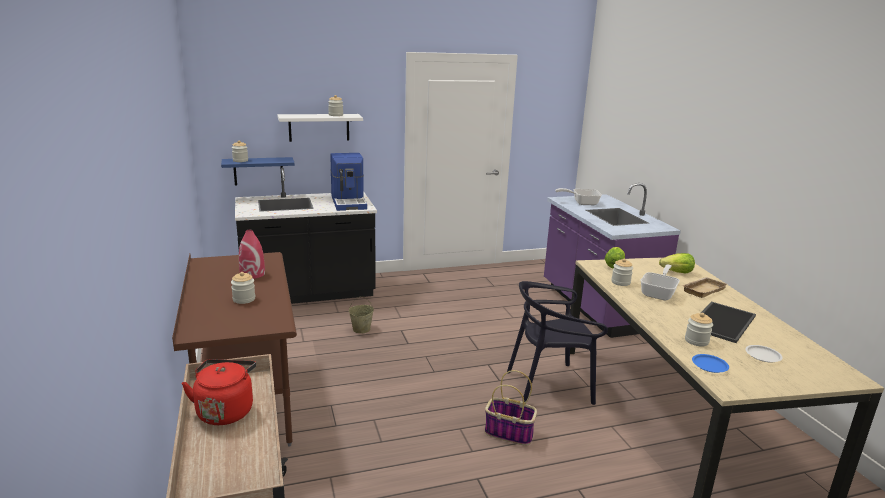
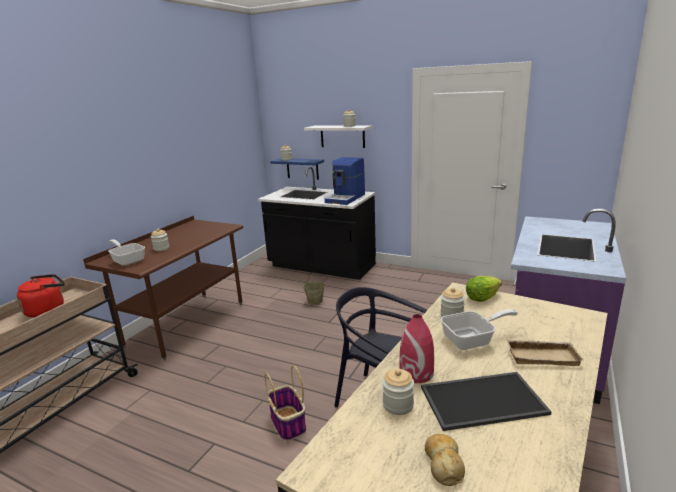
camera: 45 degrees right, 0 degrees up
(252, 274) = (198, 235): red vase -> red vase (416, 373)
(581, 203) = (553, 227): frying pan -> frying pan (127, 260)
(677, 272) = (550, 326): lettuce -> none
(710, 366) = (350, 437): blue plate -> none
(763, 356) = (443, 464): white plate -> bread

